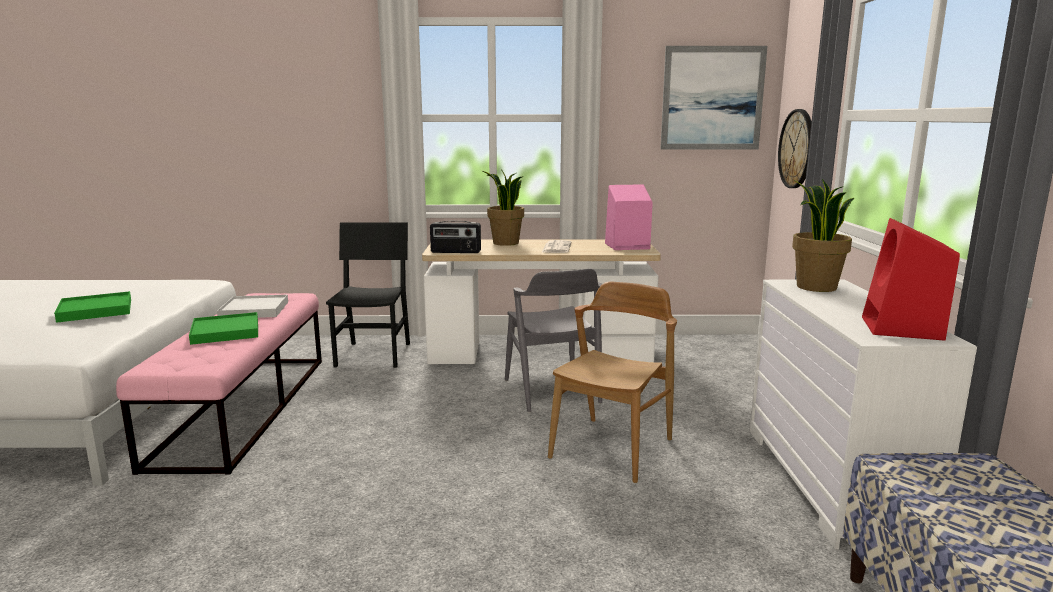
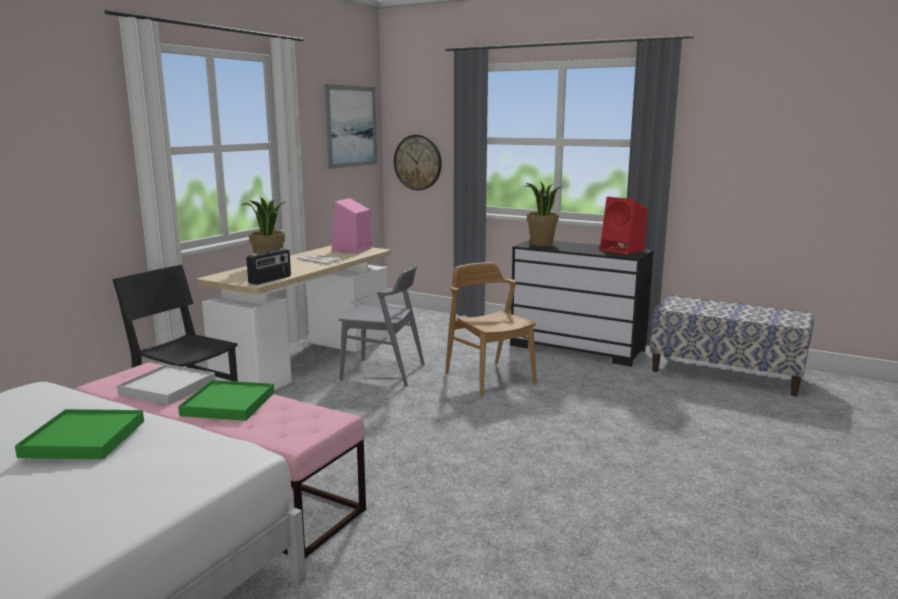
camera: 60 degrees left, 0 degrees up
(831, 481) = (577, 348): white dresser -> black dresser

